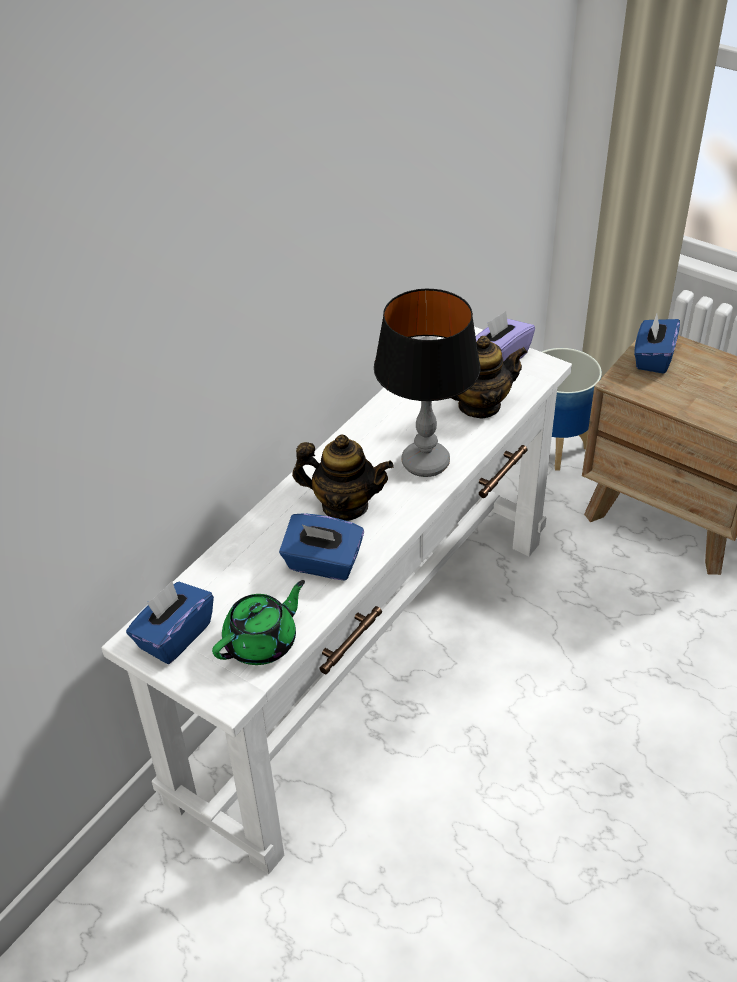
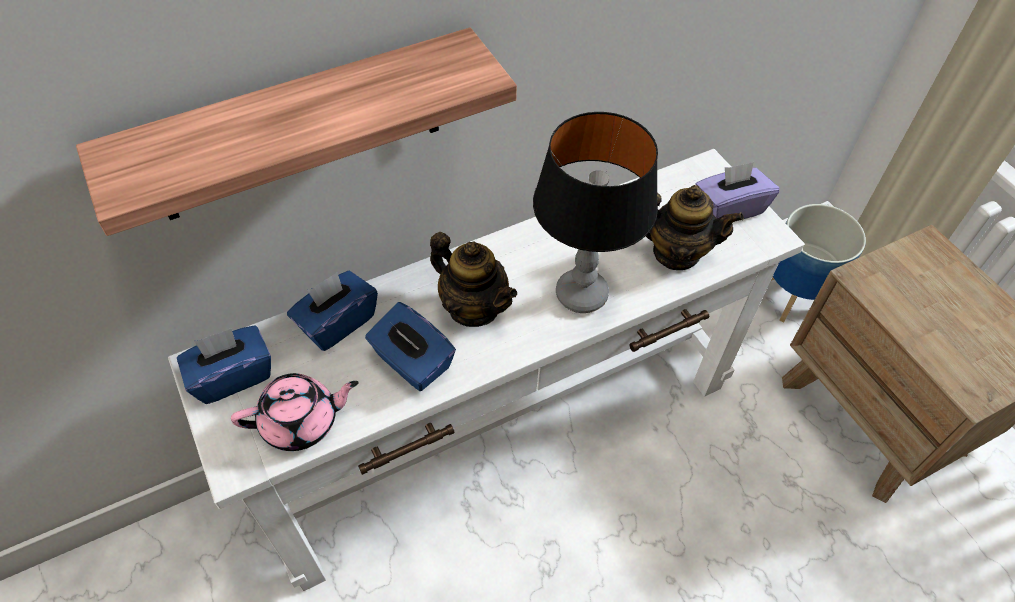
camera: 25 degrees right, 10 degrees up
(185, 379) = (299, 128): none -> shelf
(262, 642) = (301, 422): green teapot -> pink teapot
(653, 358) = (914, 264): blue tissue box -> blue tissue box (337, 322)

